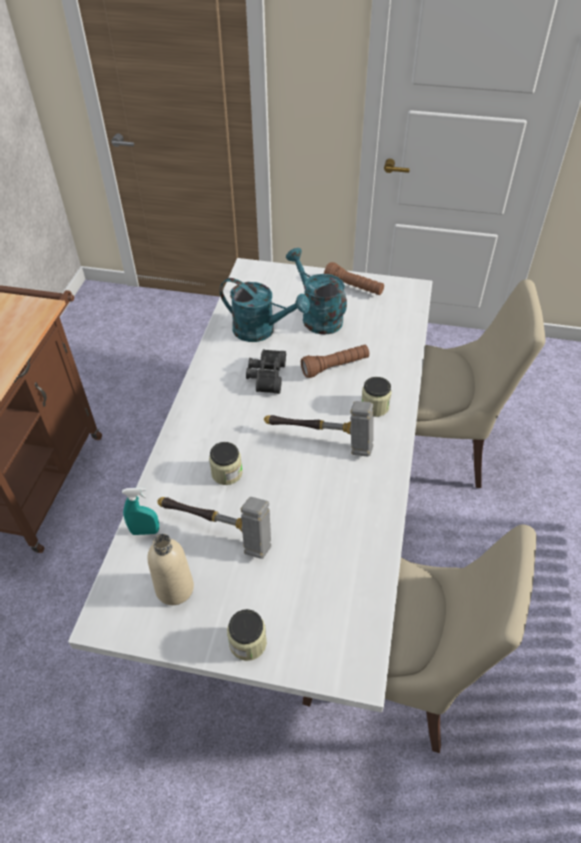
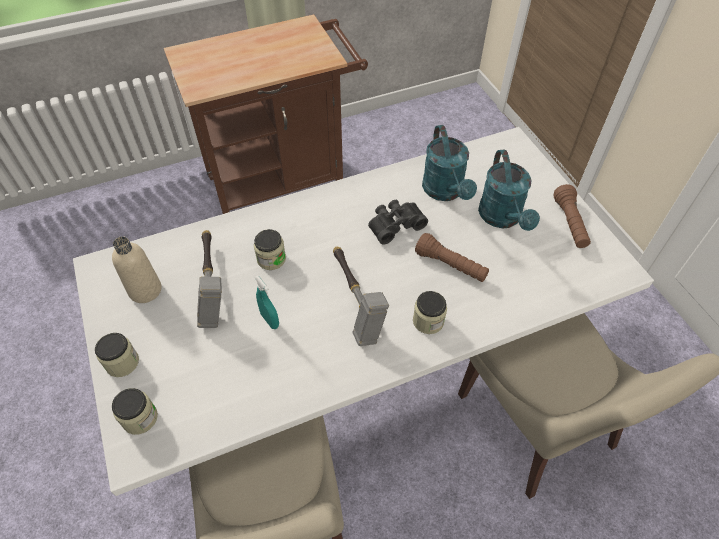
camera: 55 degrees right, 5 degrees up
(145, 531) = (184, 243): turquoise spray bottle -> turquoise spray bottle (270, 320)
(317, 316) = (503, 218): turquoise watering can -> turquoise watering can turned 150 degrees clockwise
(322, 651) = (140, 418): none -> jar

